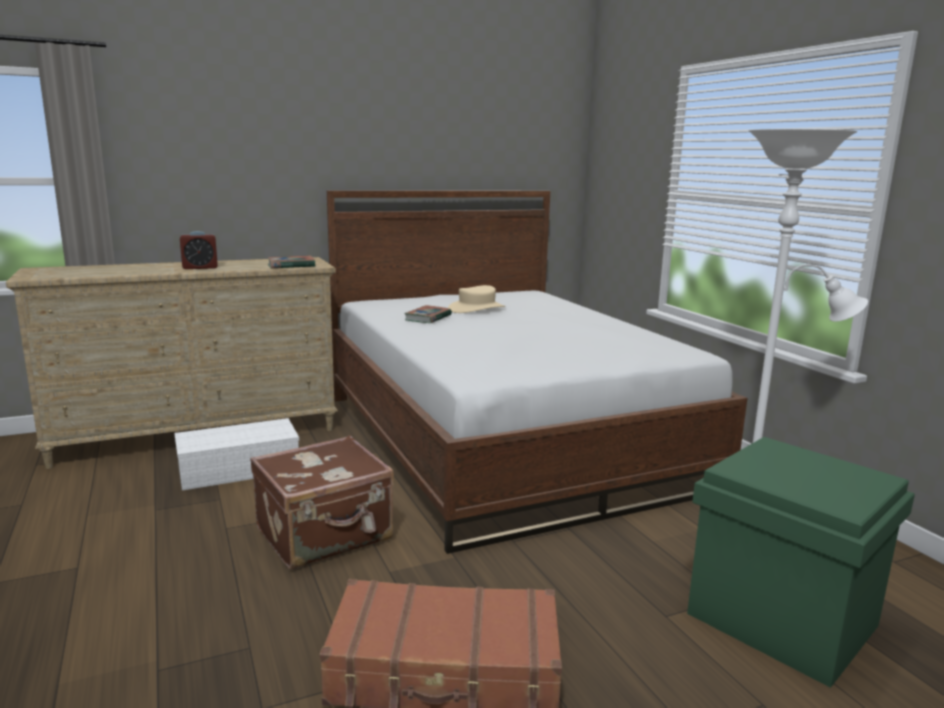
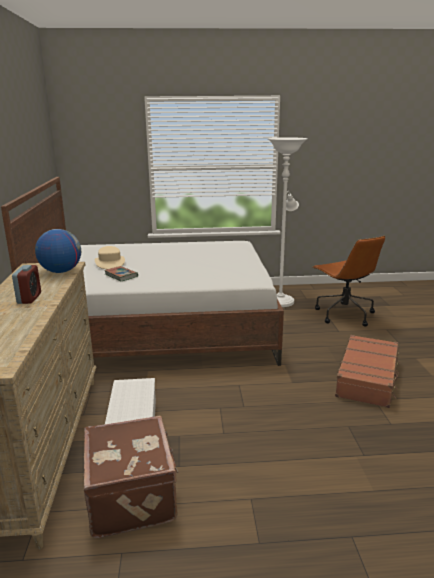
camera: 70 degrees left, 5 degrees up
(291, 266) = (61, 271): book -> globe
(325, 535) = (248, 397): brown suitcase -> brown suitcase (133, 496)
(779, 619) = (343, 314): green storage box -> brown office chair

